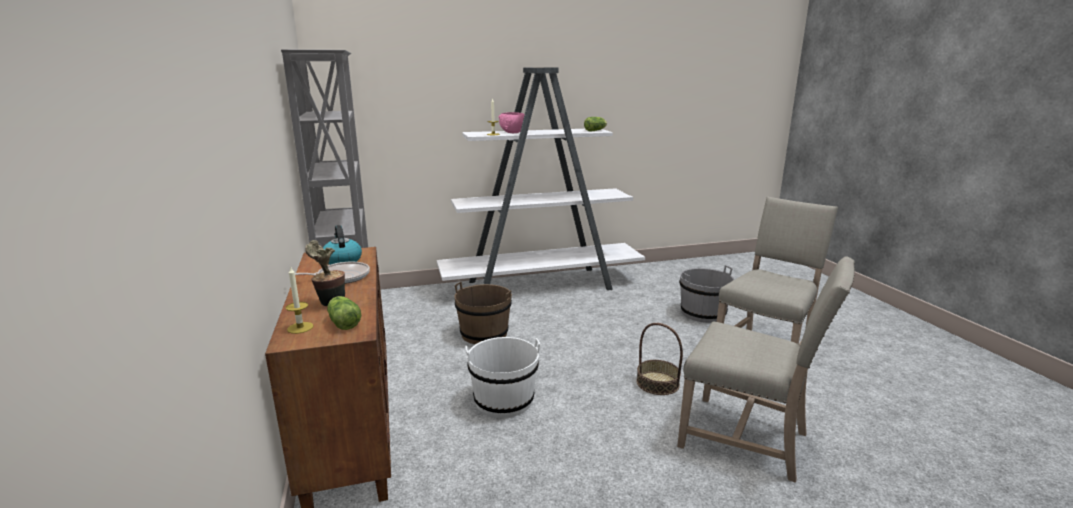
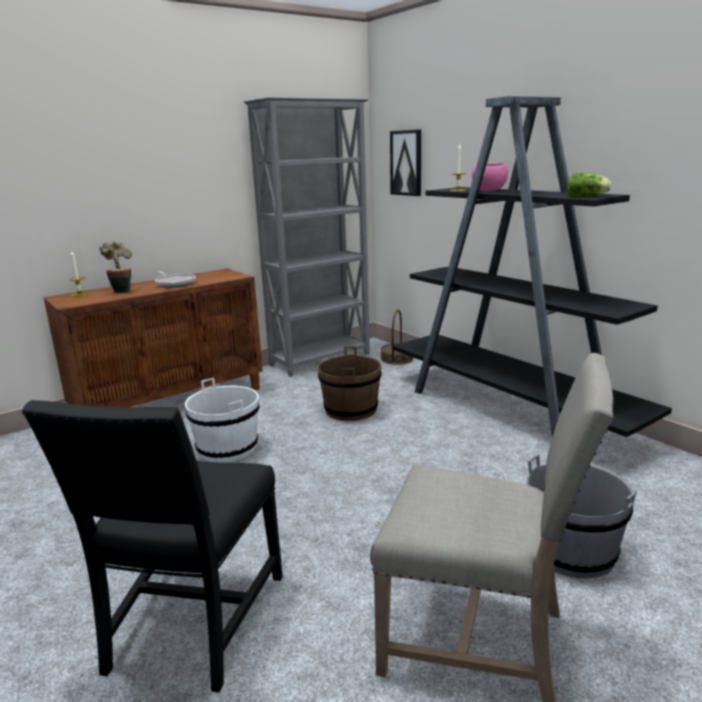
camera: 70 degrees right, 0 degrees up
(342, 260) = (213, 277): kettle -> none
(343, 322) = (87, 299): lettuce -> none
(371, 114) = (406, 163): none -> picture
(541, 285) = (510, 410): white bookcase -> black bookcase
(657, 383) = (304, 532): basket -> basket (397, 359)
(748, 439) = (192, 624): beige chair -> black chair

